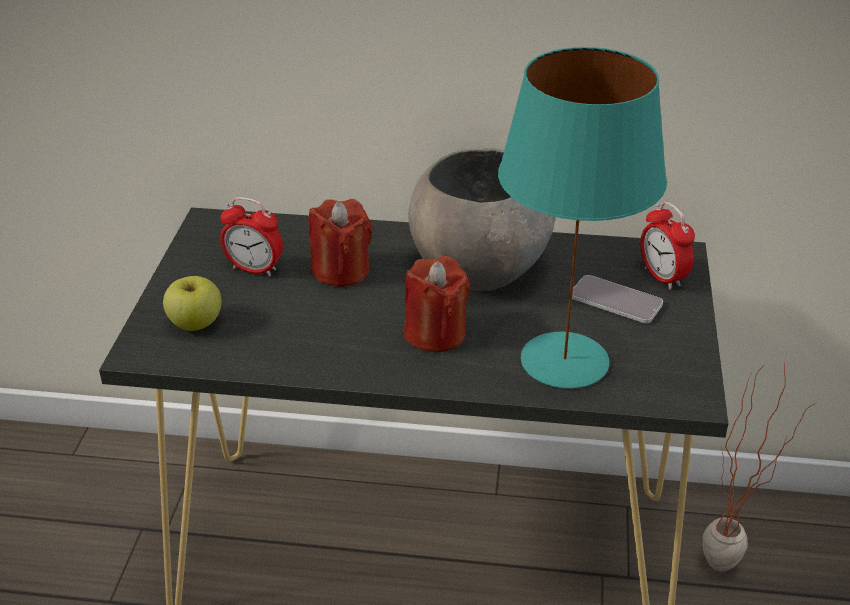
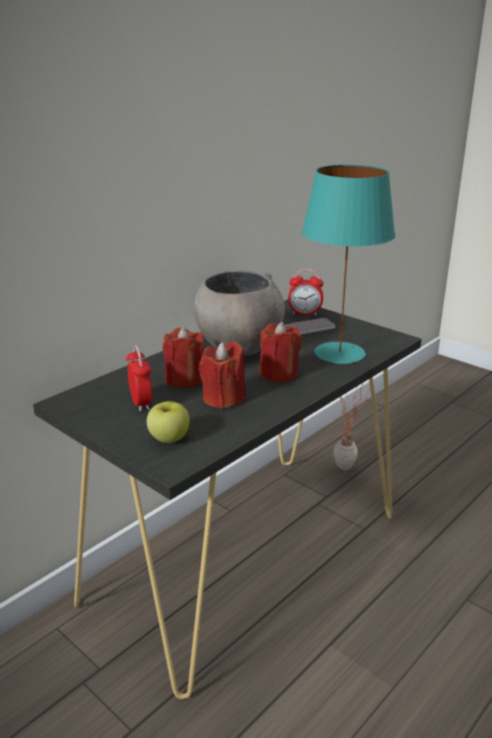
camera: 55 degrees left, 10 degrees down
(254, 269) = (141, 403): alarm clock -> alarm clock turned 75 degrees counterclockwise
(323, 319) = (223, 398): none -> red candle

